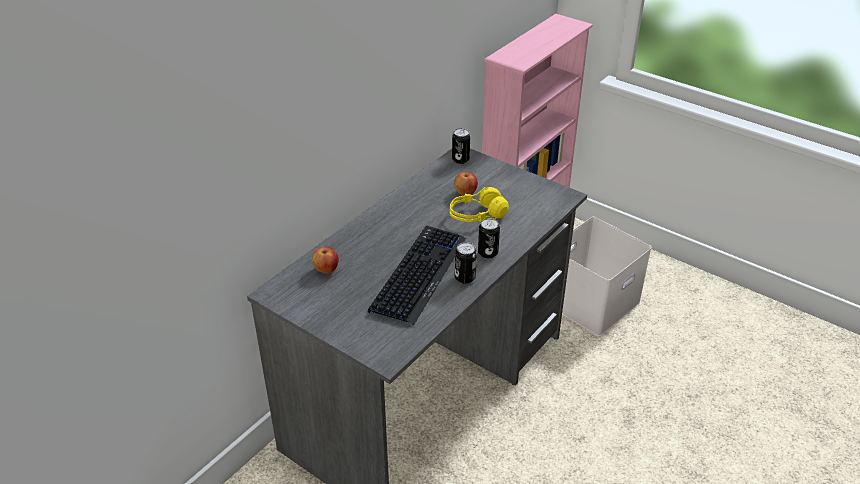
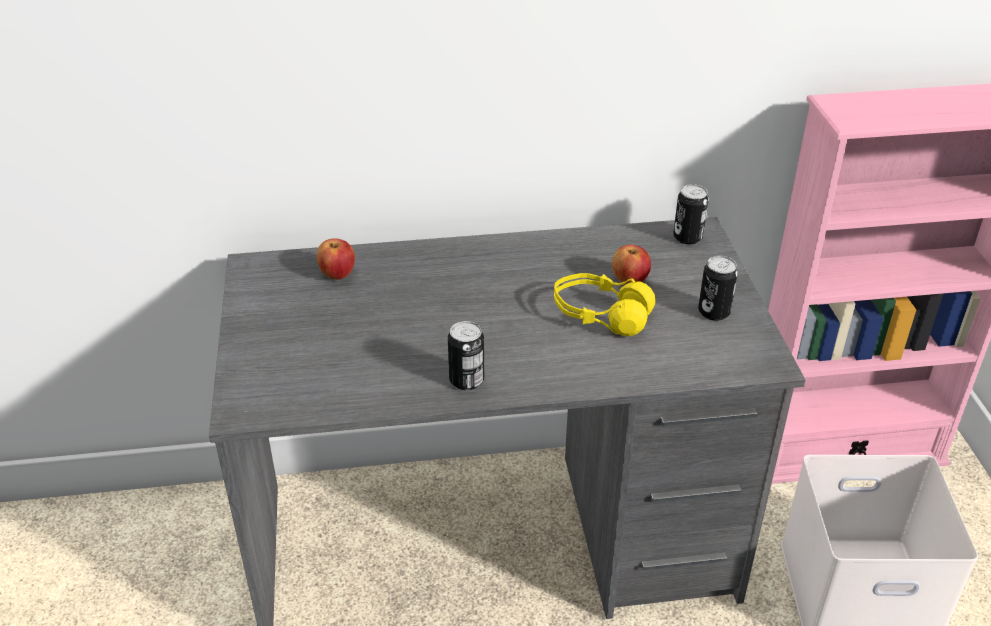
camera: 45 degrees right, 0 degrees up
(419, 274) = (421, 342): keyboard -> none
(488, 253) = (541, 369): can -> can (714, 312)

